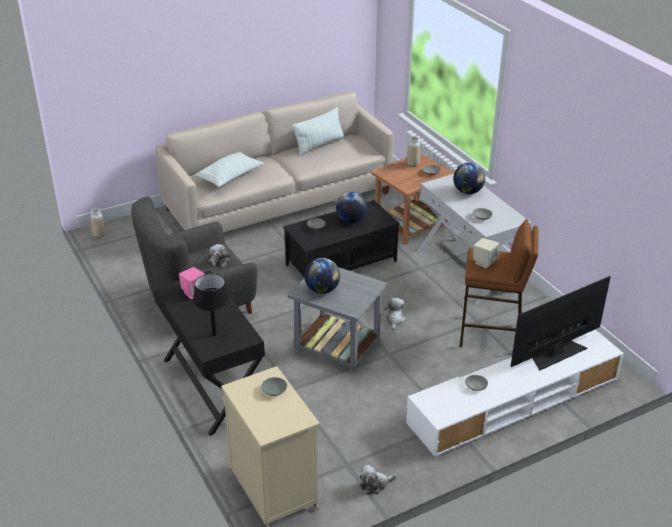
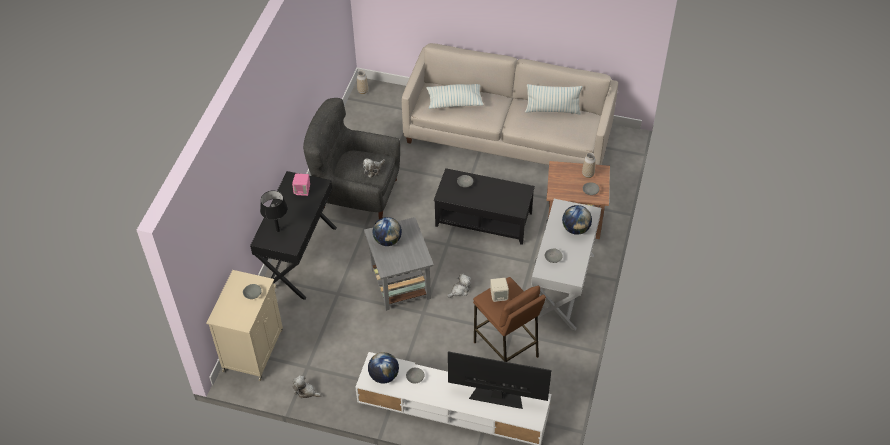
camera: 45 degrees right, 15 degrees up
(351, 220) = (495, 193): globe -> globe (384, 376)

